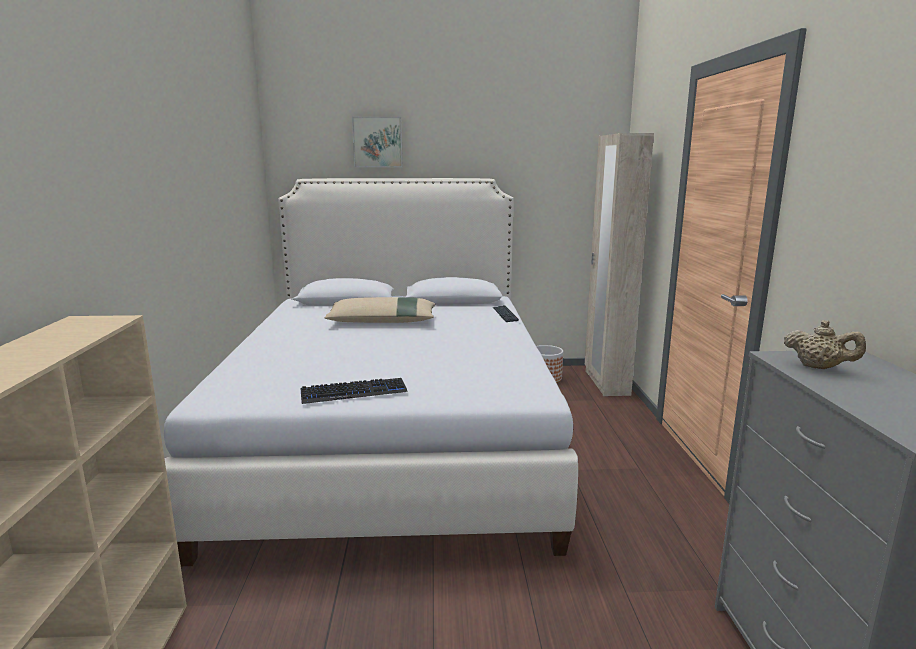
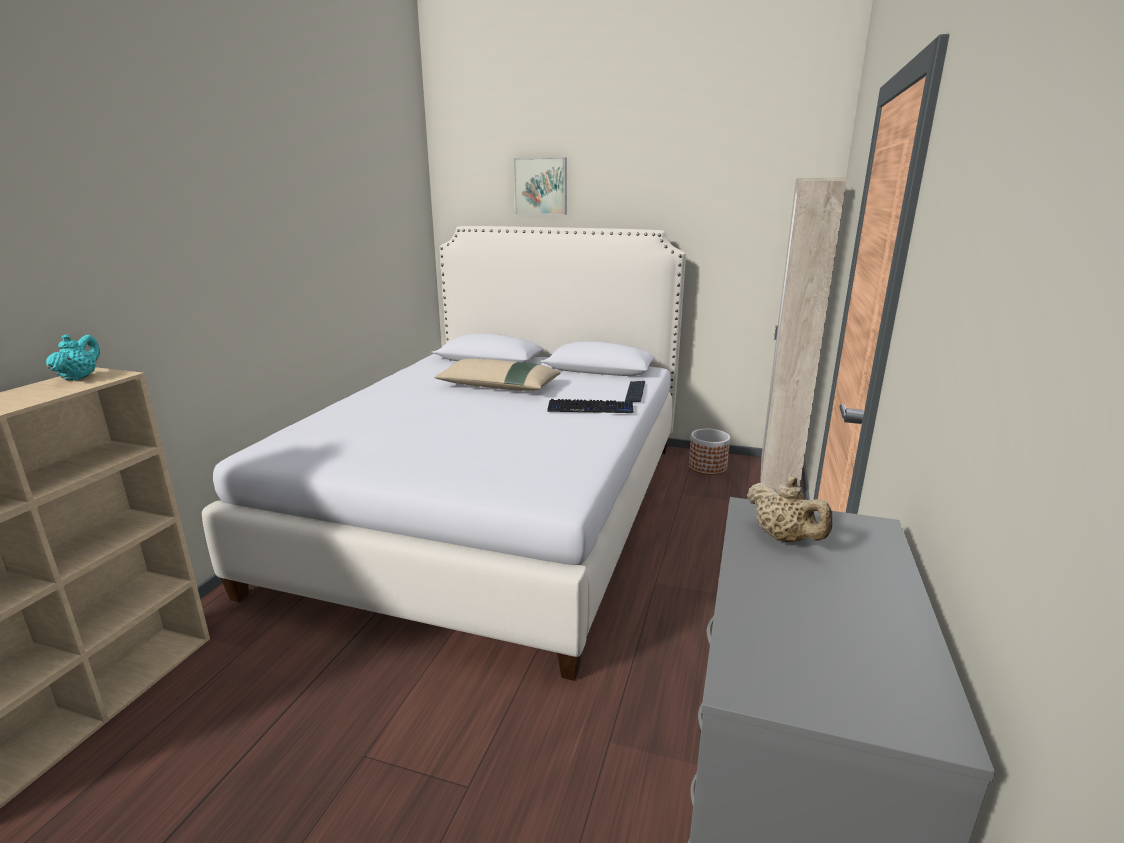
camera: 20 degrees right, 5 degrees up
(76, 325) = (79, 378): none -> turquoise teapot
(354, 392) = (383, 465): keyboard -> keyboard (590, 408)

